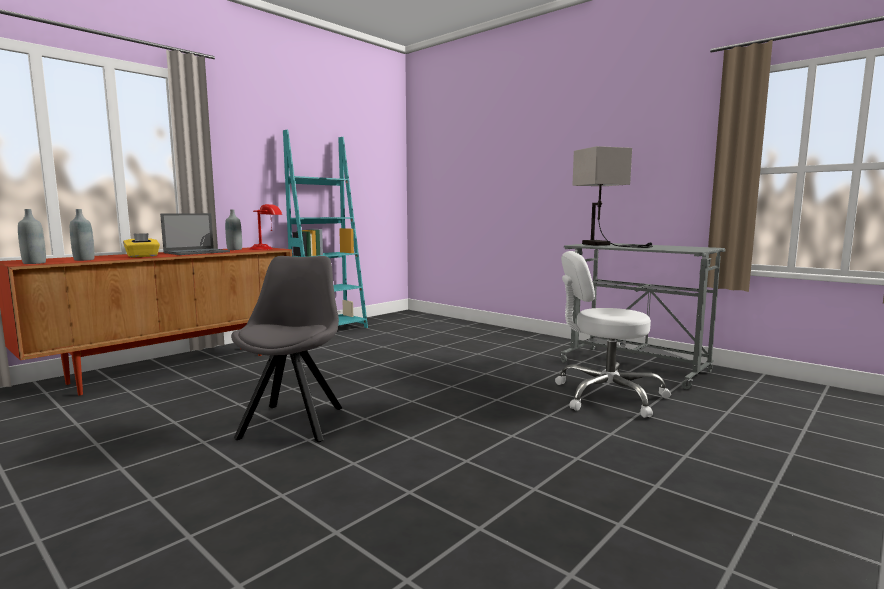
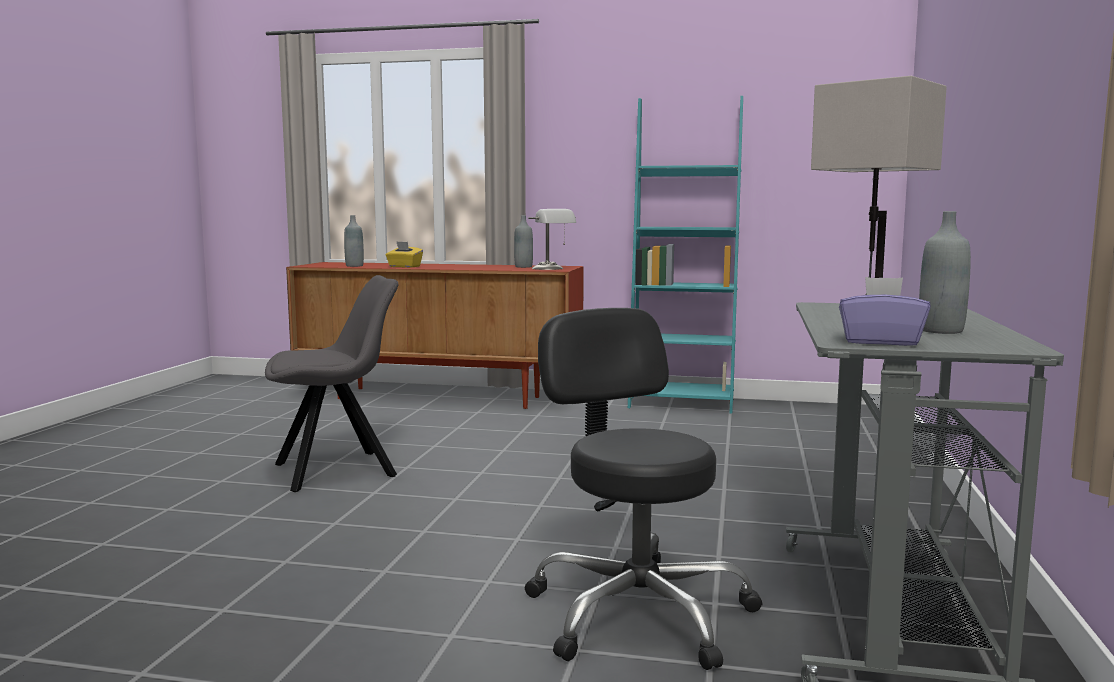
camera: 60 degrees right, 0 degrees up
(34, 263) = (314, 265): grey bottle -> grey bottle (941, 331)
(197, 252) = (469, 267): laptop -> none
(266, 249) = (551, 269): red table lamp -> white table lamp
(603, 396) = (633, 609): white office chair -> black office chair
(691, 249) = (880, 341): none -> purple tissue box

